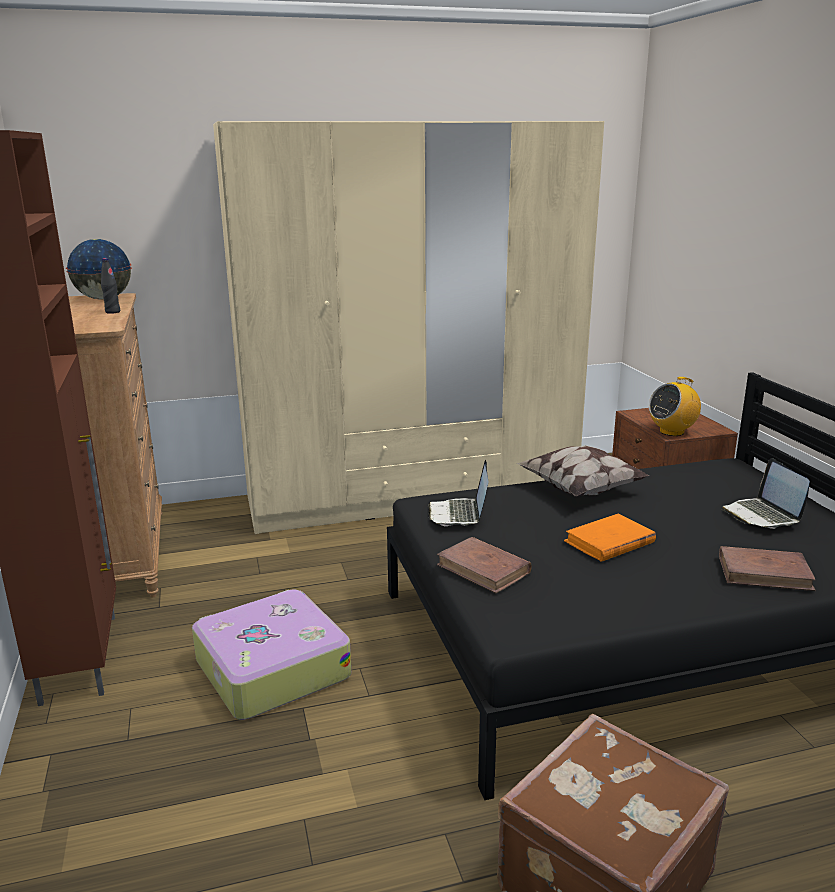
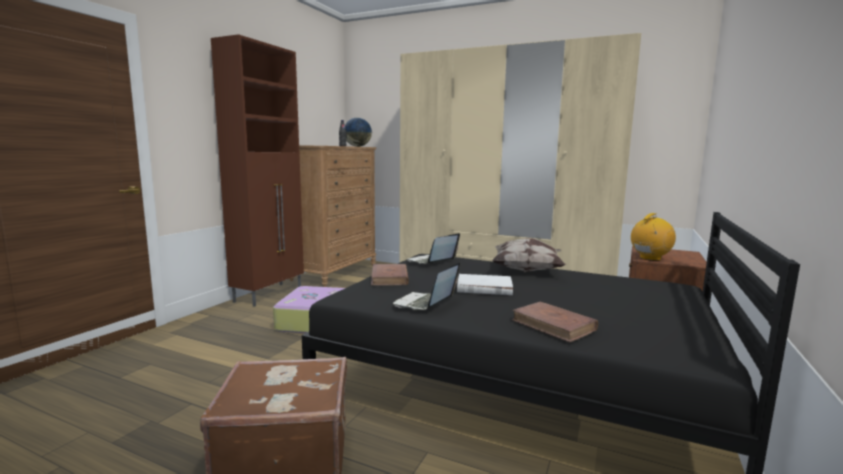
camera: 40 degrees right, 10 degrees down
(609, 542) = (483, 288): orange book -> white book
(672, 432) = (650, 258): radio -> radio turned 135 degrees clockwise
(762, 515) = (632, 307): laptop -> laptop (425, 304)

